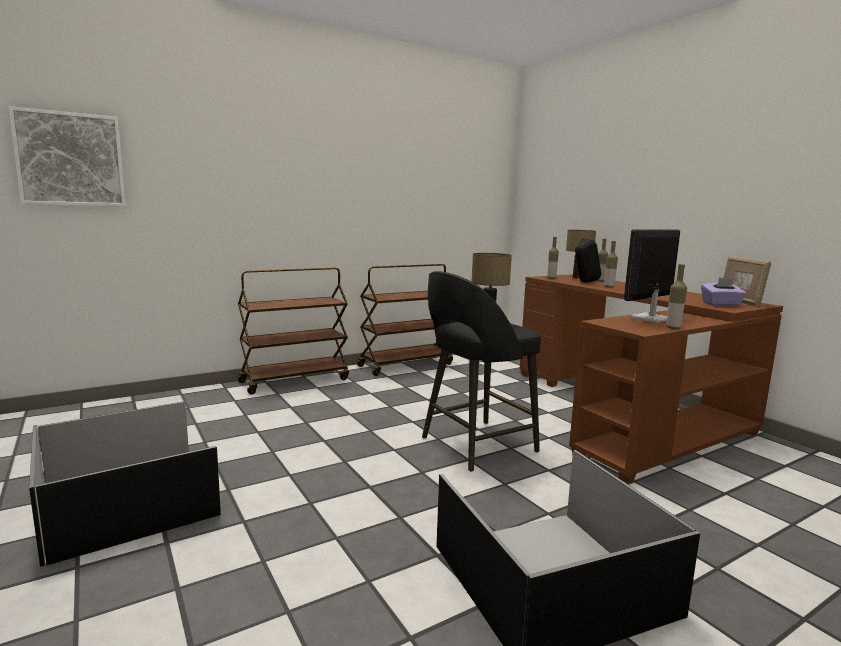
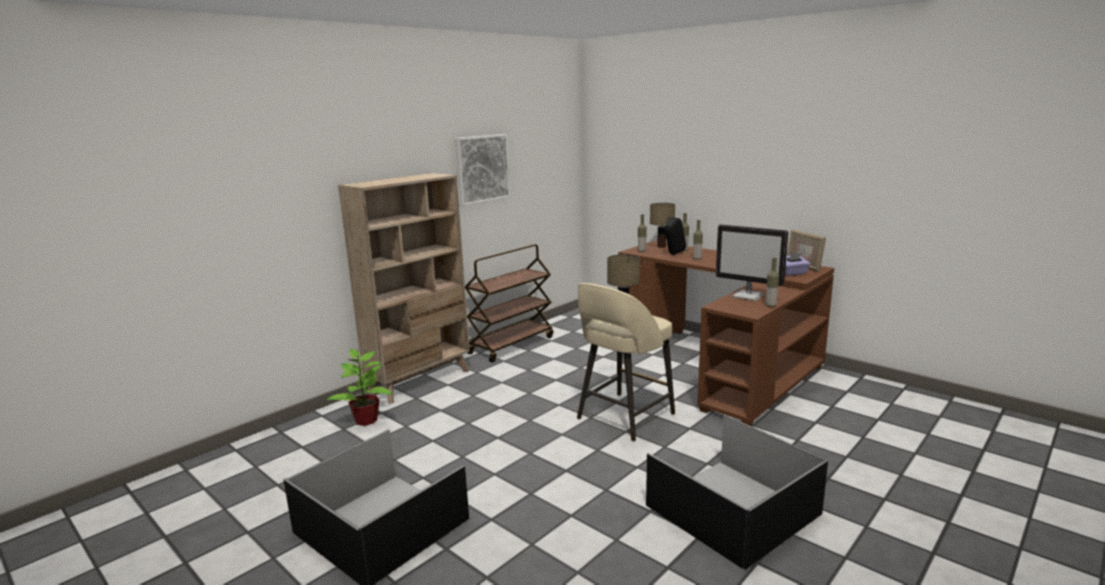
camera: 15 degrees left, 5 degrees up
(70, 159) = (196, 205): picture -> picture (482, 169)
(214, 404) = (366, 420): none -> potted plant
(295, 380) = (420, 380): brown cart -> beige bookcase
(475, 445) = (623, 417): black stool -> beige stool
(650, 319) = (748, 296): monitor -> monitor turned 90 degrees counterclockwise

